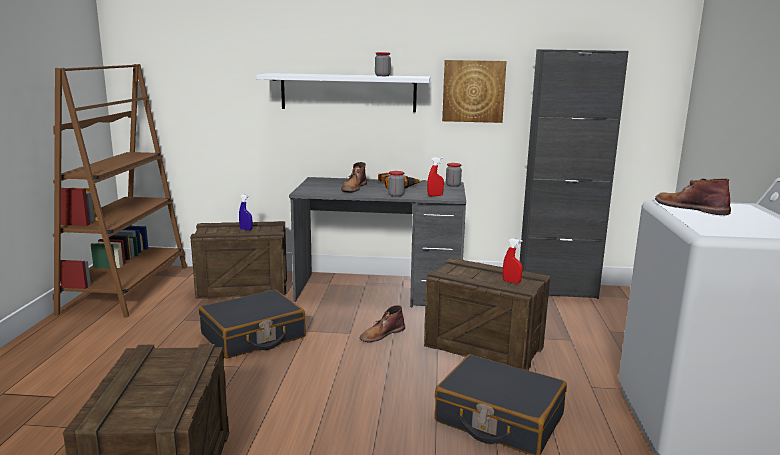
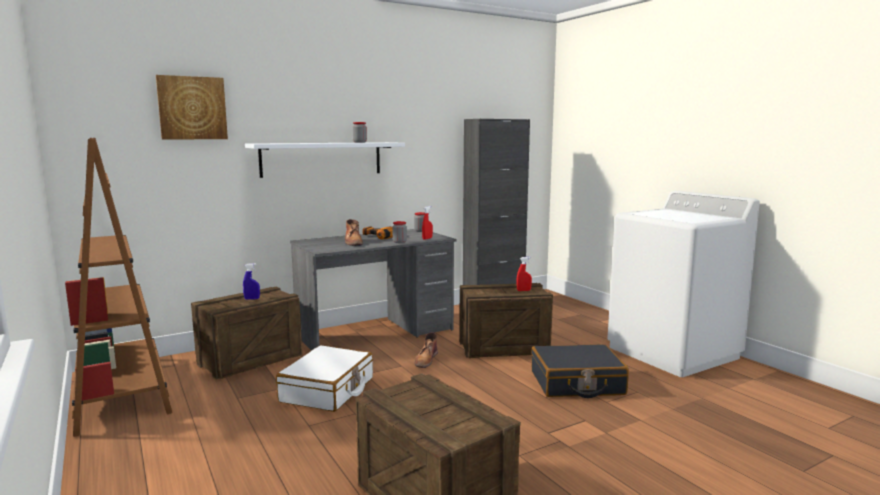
camera: 35 degrees left, 5 degrees down
(253, 336) = (328, 390): black suitcase -> white suitcase
(473, 91) = (421, 153): picture -> picture (192, 108)
(690, 208) = (648, 213): brown boot -> none

